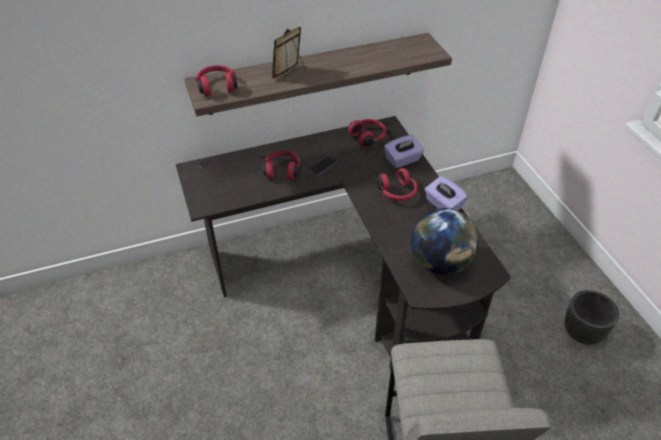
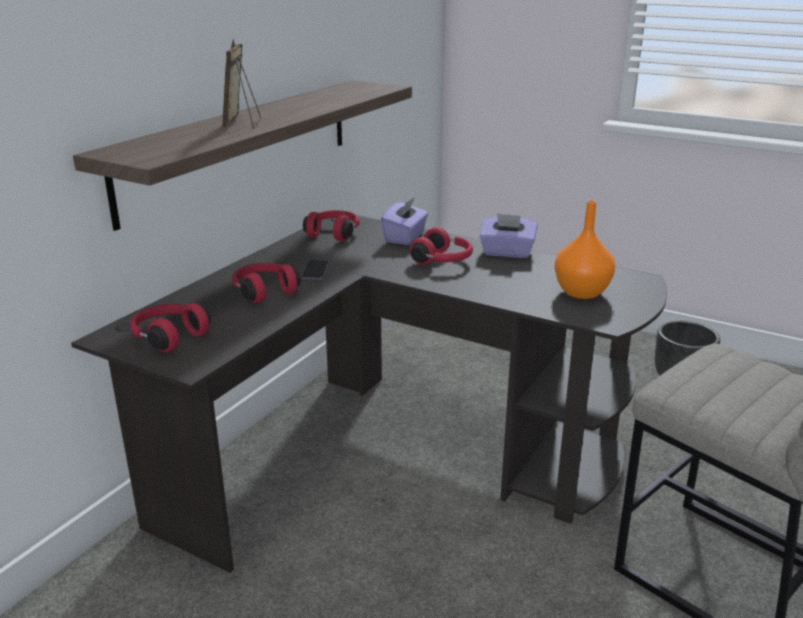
camera: 40 degrees left, 20 degrees down
(217, 86) = (147, 149): red headphones -> red headphones (168, 337)
(440, 263) = (583, 292): globe -> orange vase

